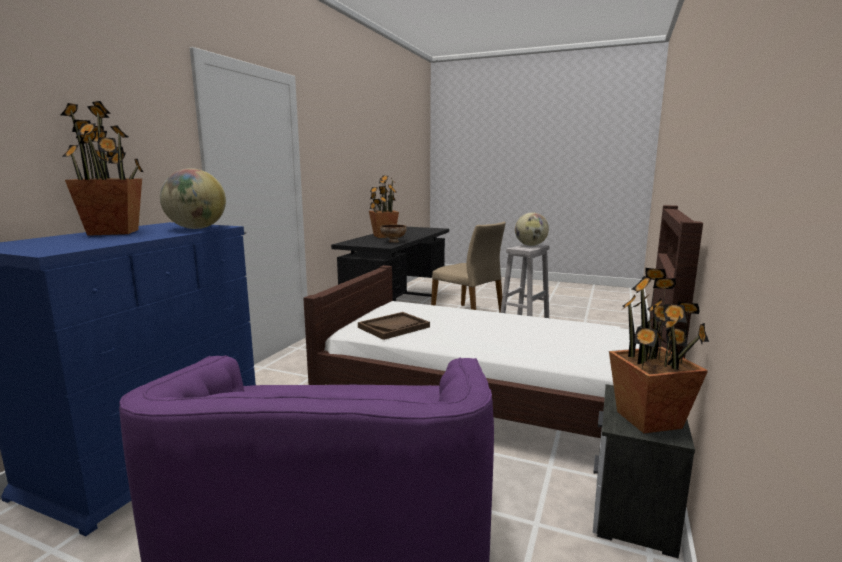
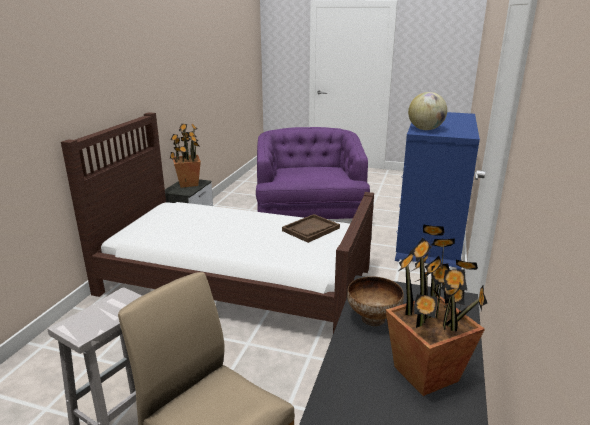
camera: 175 degrees right, 10 degrees up
(114, 232) = (456, 124): potted plant -> none
(530, 245) = (90, 322): globe -> none

